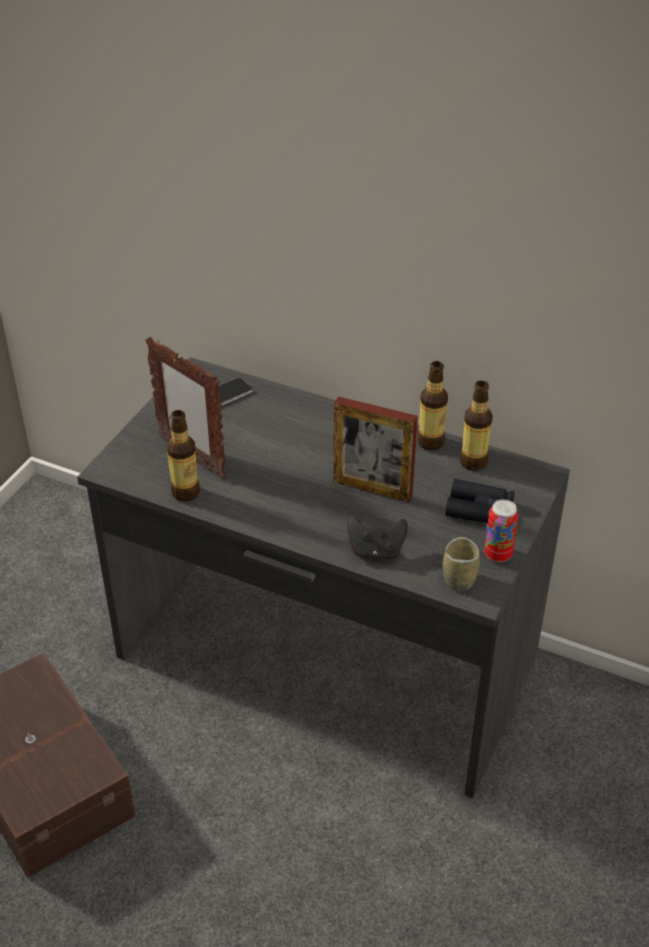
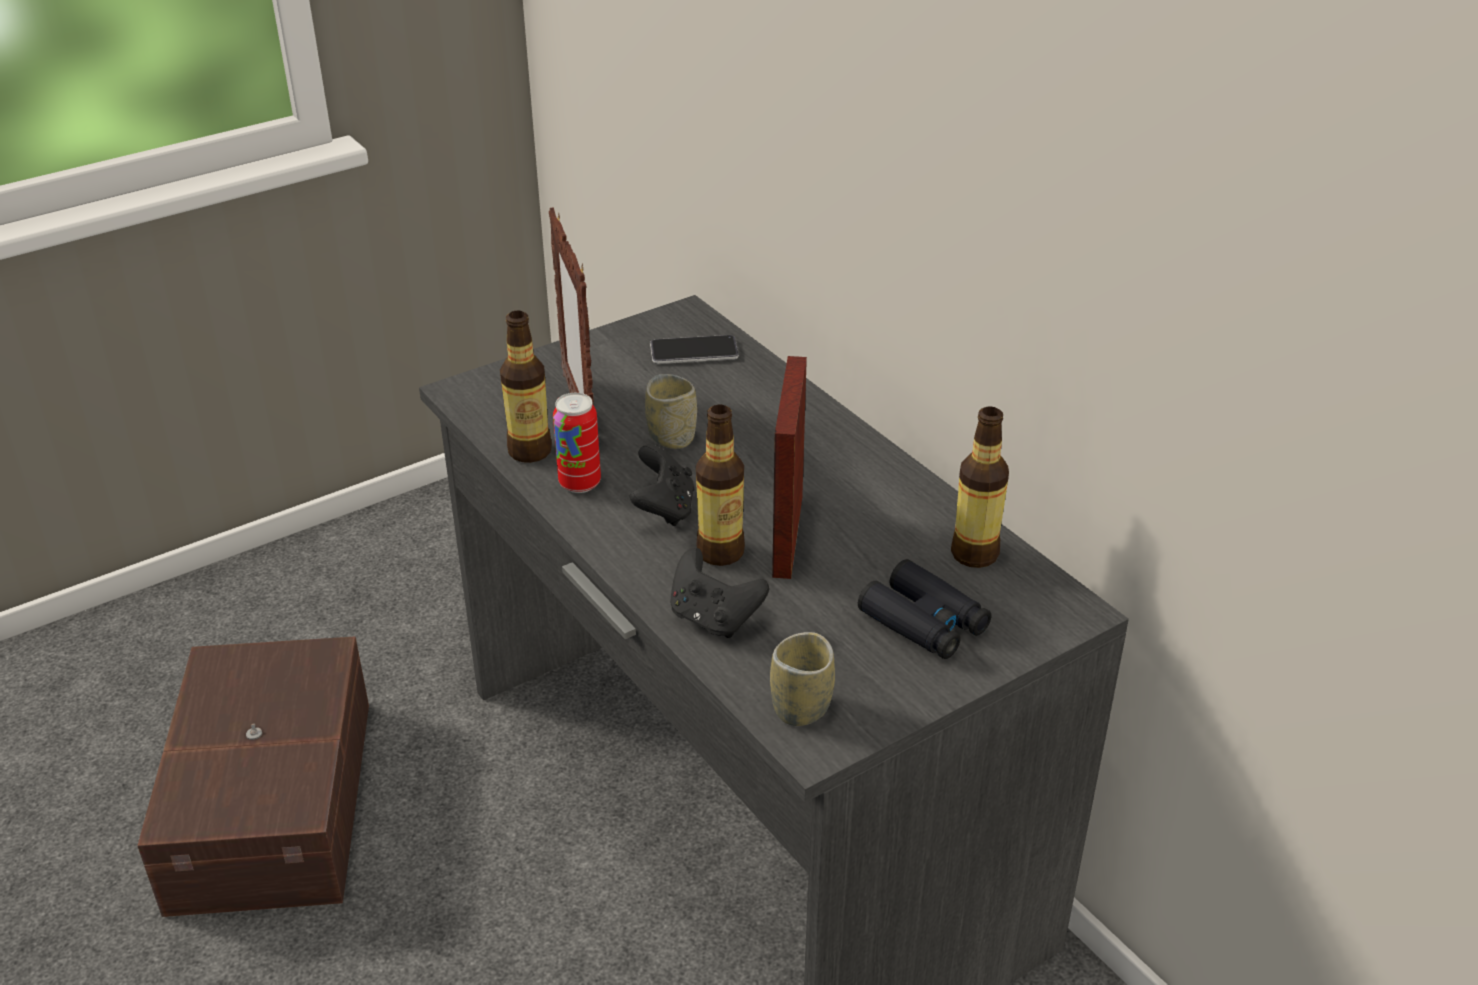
camera: 30 degrees right, 5 degrees down
(259, 454) = (672, 437): none -> cup
(294, 499) = (664, 509): none -> black game controller
(372, 488) = (787, 535): picture frame -> picture frame turned 45 degrees clockwise
(430, 442) = (932, 505): bottle -> bottle (720, 552)
(498, 554) = (896, 696): can -> can (580, 483)

